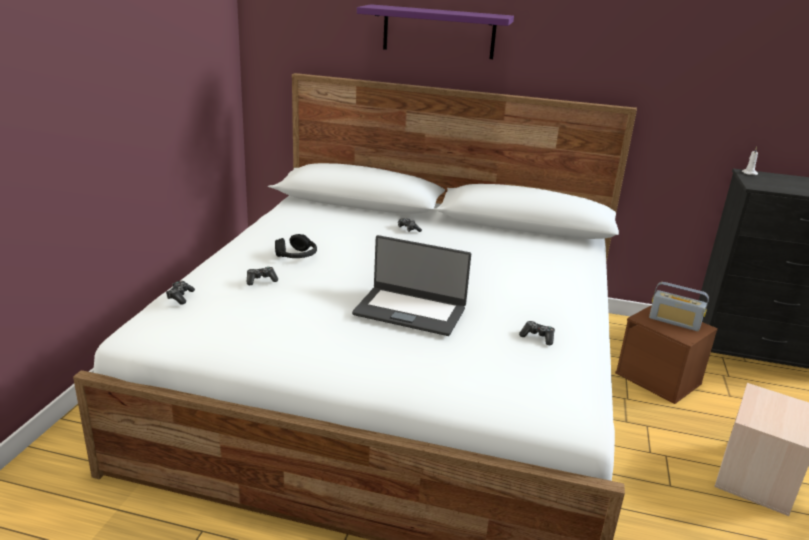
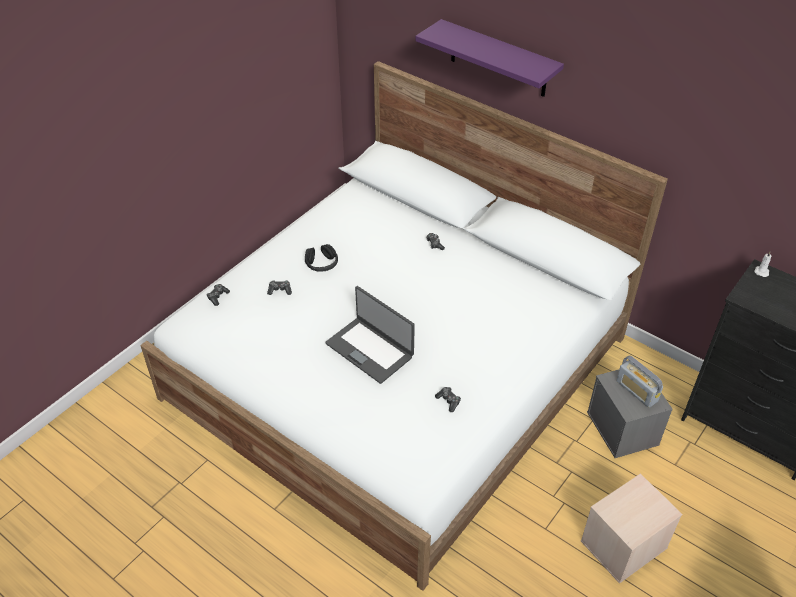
camera: 25 degrees right, 20 degrees up
(659, 378) = (623, 429): brown storage box -> grey storage box

